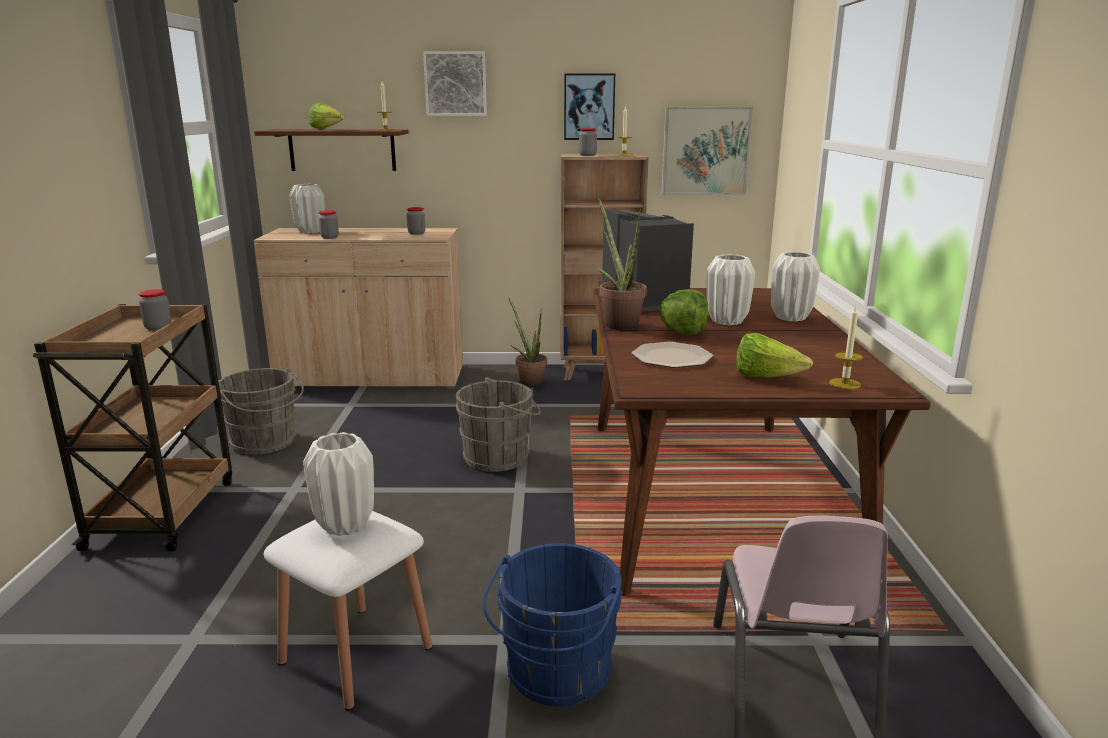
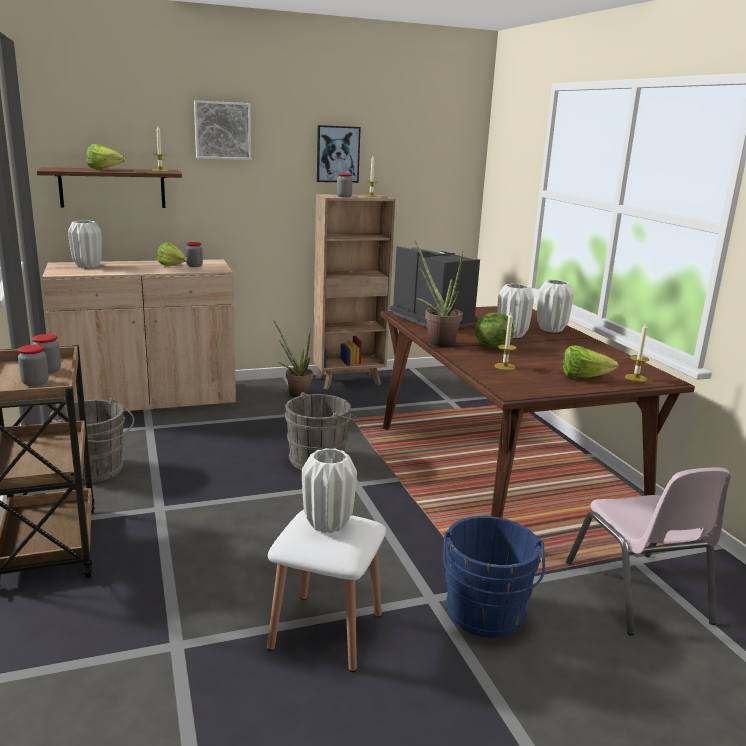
camera: 20 degrees left, 0 degrees up
(329, 237) = (117, 272): jar -> jar (35, 383)
(393, 234) = (173, 267): none -> lettuce
(671, 357) = (505, 366): plate -> candle
(705, 151) = (429, 192): picture -> none

